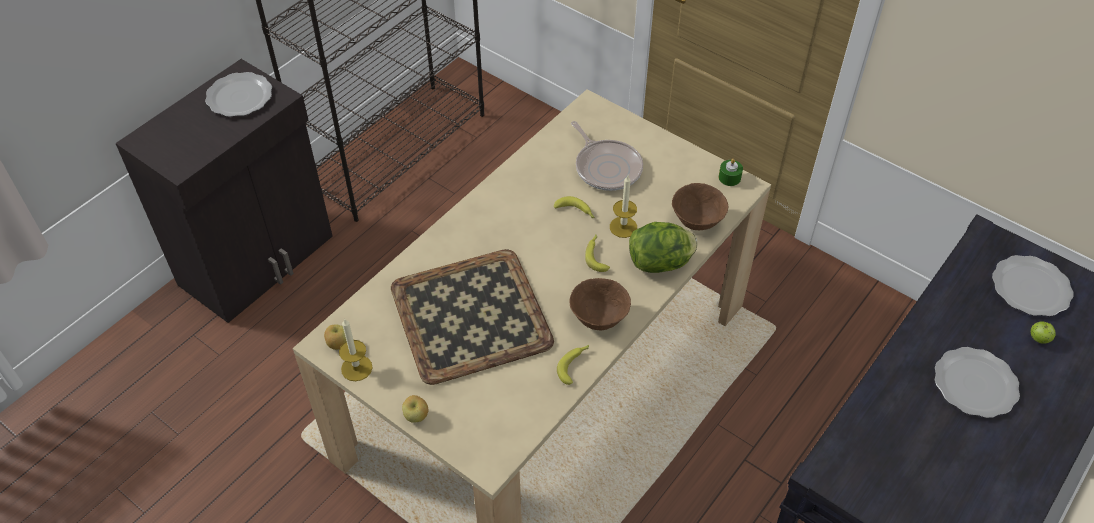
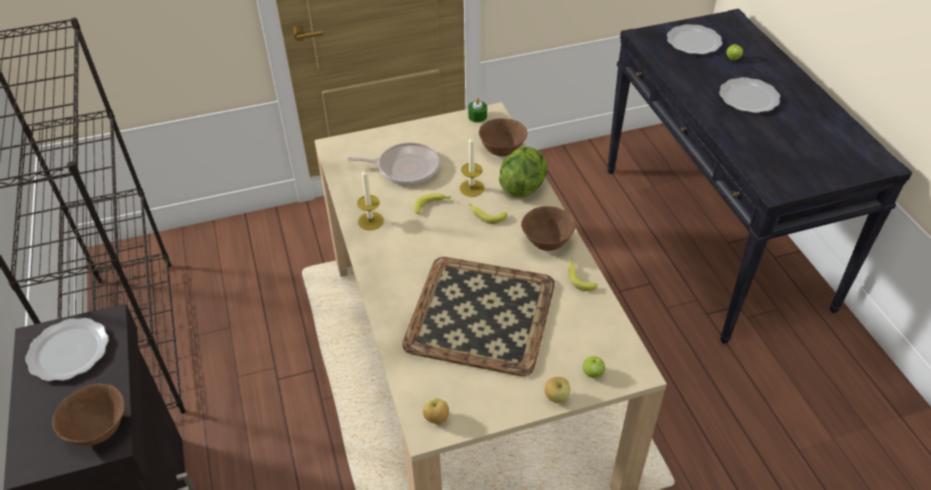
camera: 55 degrees left, 5 degrees down
(186, 156) = (100, 430): none -> brown bowl
(356, 368) = (473, 417): candle -> candle (370, 221)
(462, 431) = (592, 373): none -> apple

